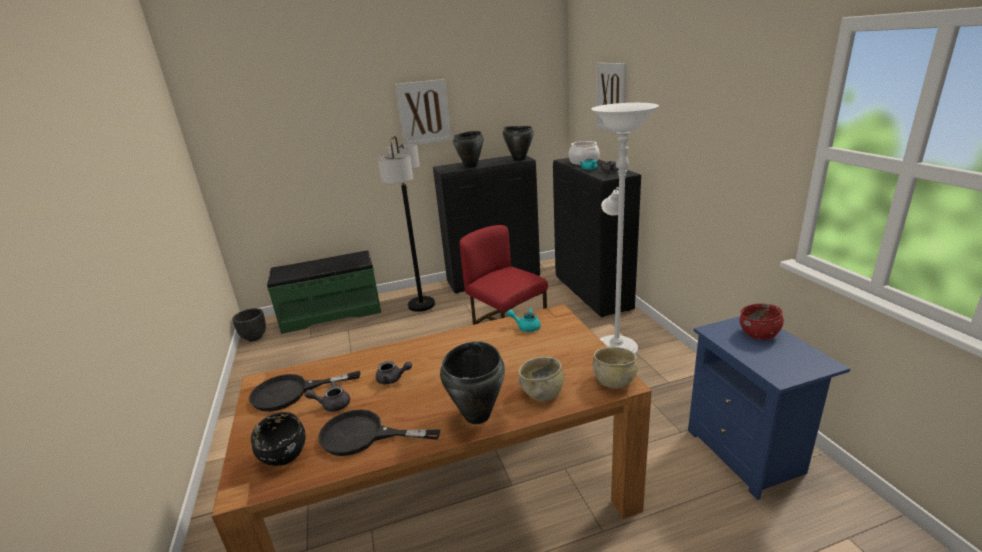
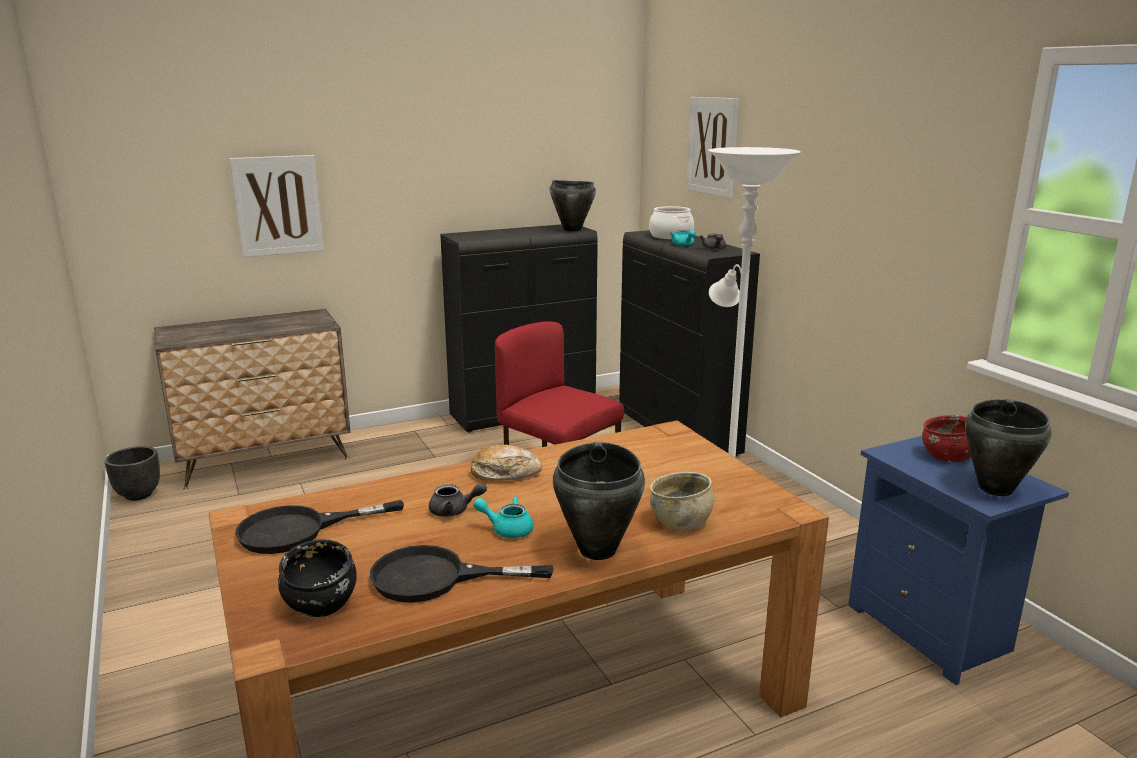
camera: 10 degrees left, 5 degrees down
(331, 313) = (266, 459): green bench -> dresser
(332, 404) = (371, 543): grey teapot -> none
(421, 305) = (415, 448): floor lamp -> none
(424, 113) = (432, 151): picture -> picture (278, 205)
(435, 348) = (505, 473): none -> bread
(471, 166) = (502, 235): black cooking pot -> black cooking pot (996, 489)
(525, 327) = (631, 447): turquoise teapot -> turquoise teapot (507, 529)
(614, 381) = (776, 507): beige bowl -> none

